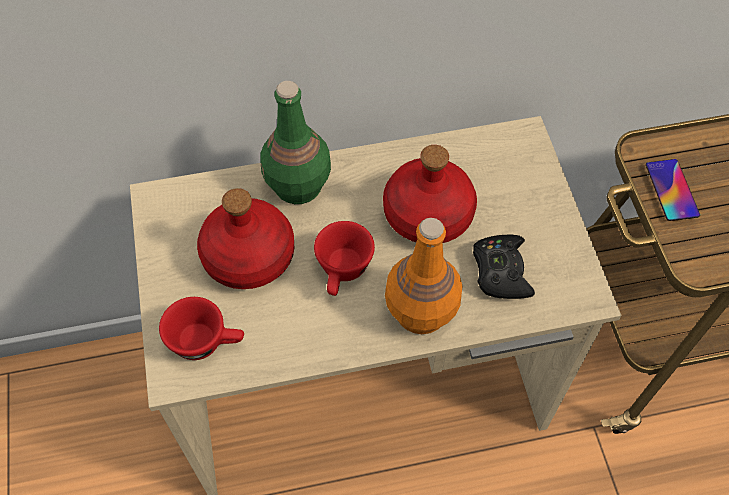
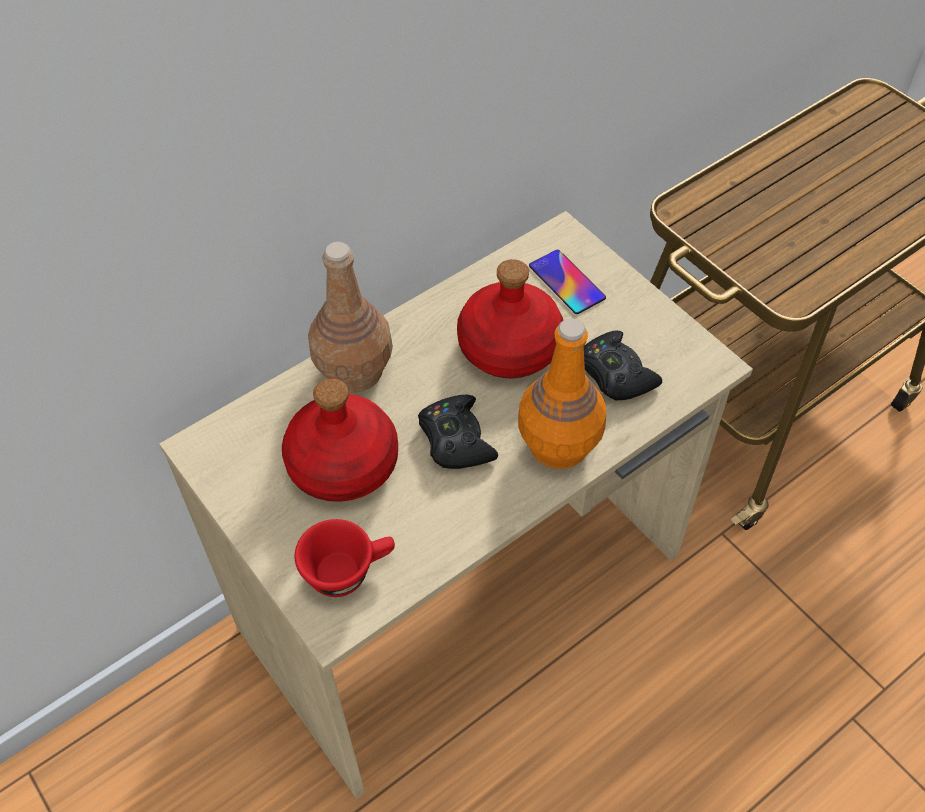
camera: 25 degrees left, 5 degrees down
(298, 186) = (355, 371): green bottle -> brown bottle
(343, 272) = (456, 439): red cup -> black game controller
(671, 190) = (728, 236): phone -> phone (566, 282)

